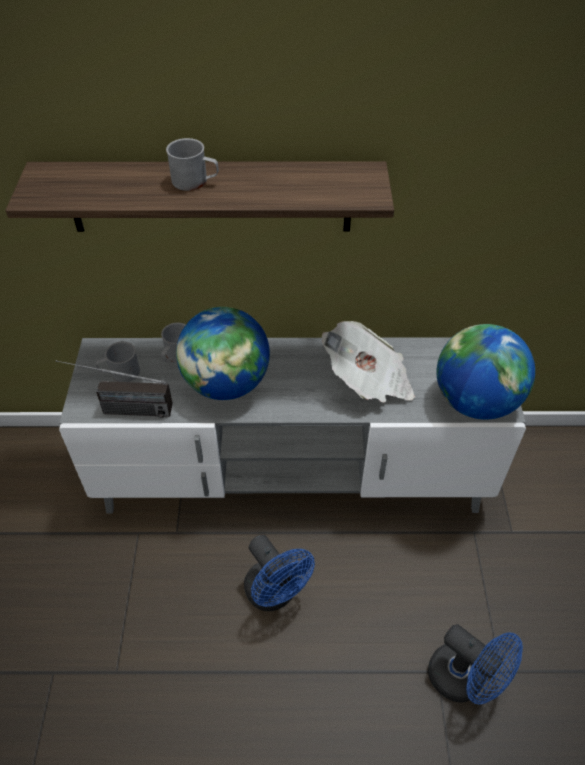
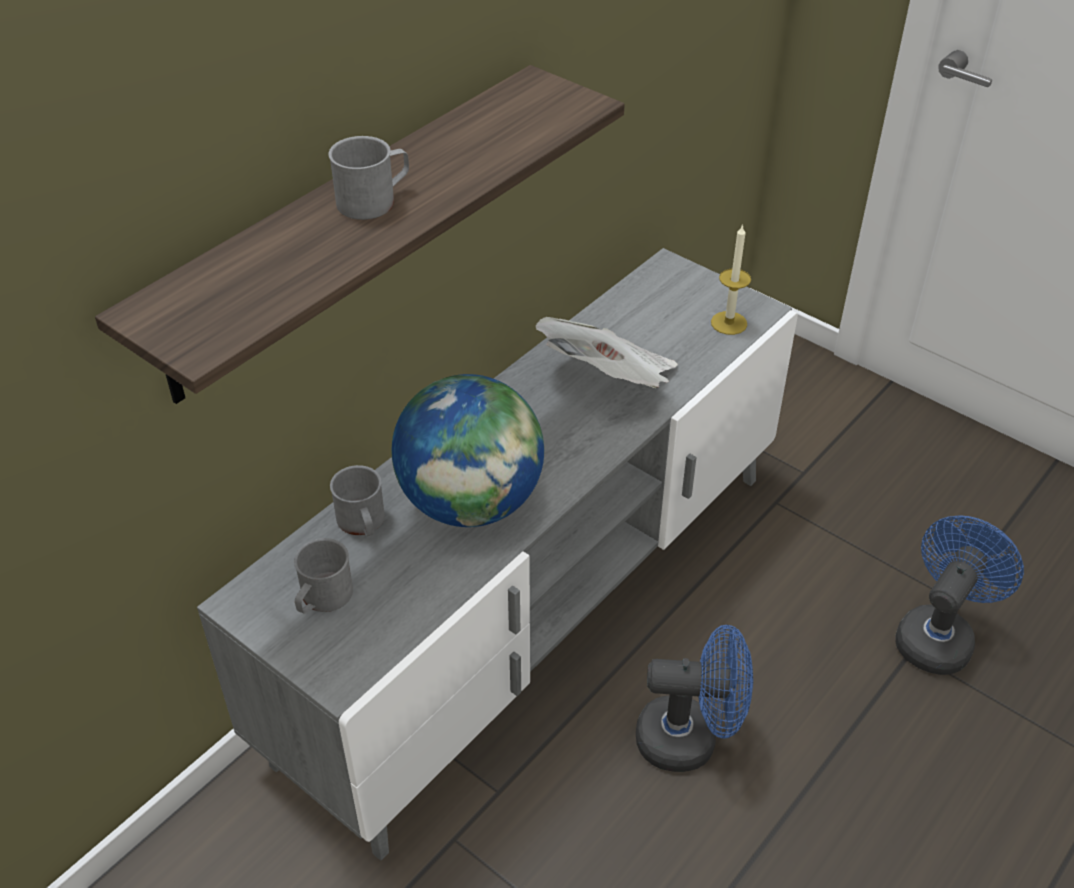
camera: 50 degrees left, 5 degrees down
(119, 409) = (391, 635): radio -> none
(464, 680) = (938, 635): blue fan -> blue fan turned 45 degrees counterclockwise
(475, 402) = (729, 323): globe -> candle

